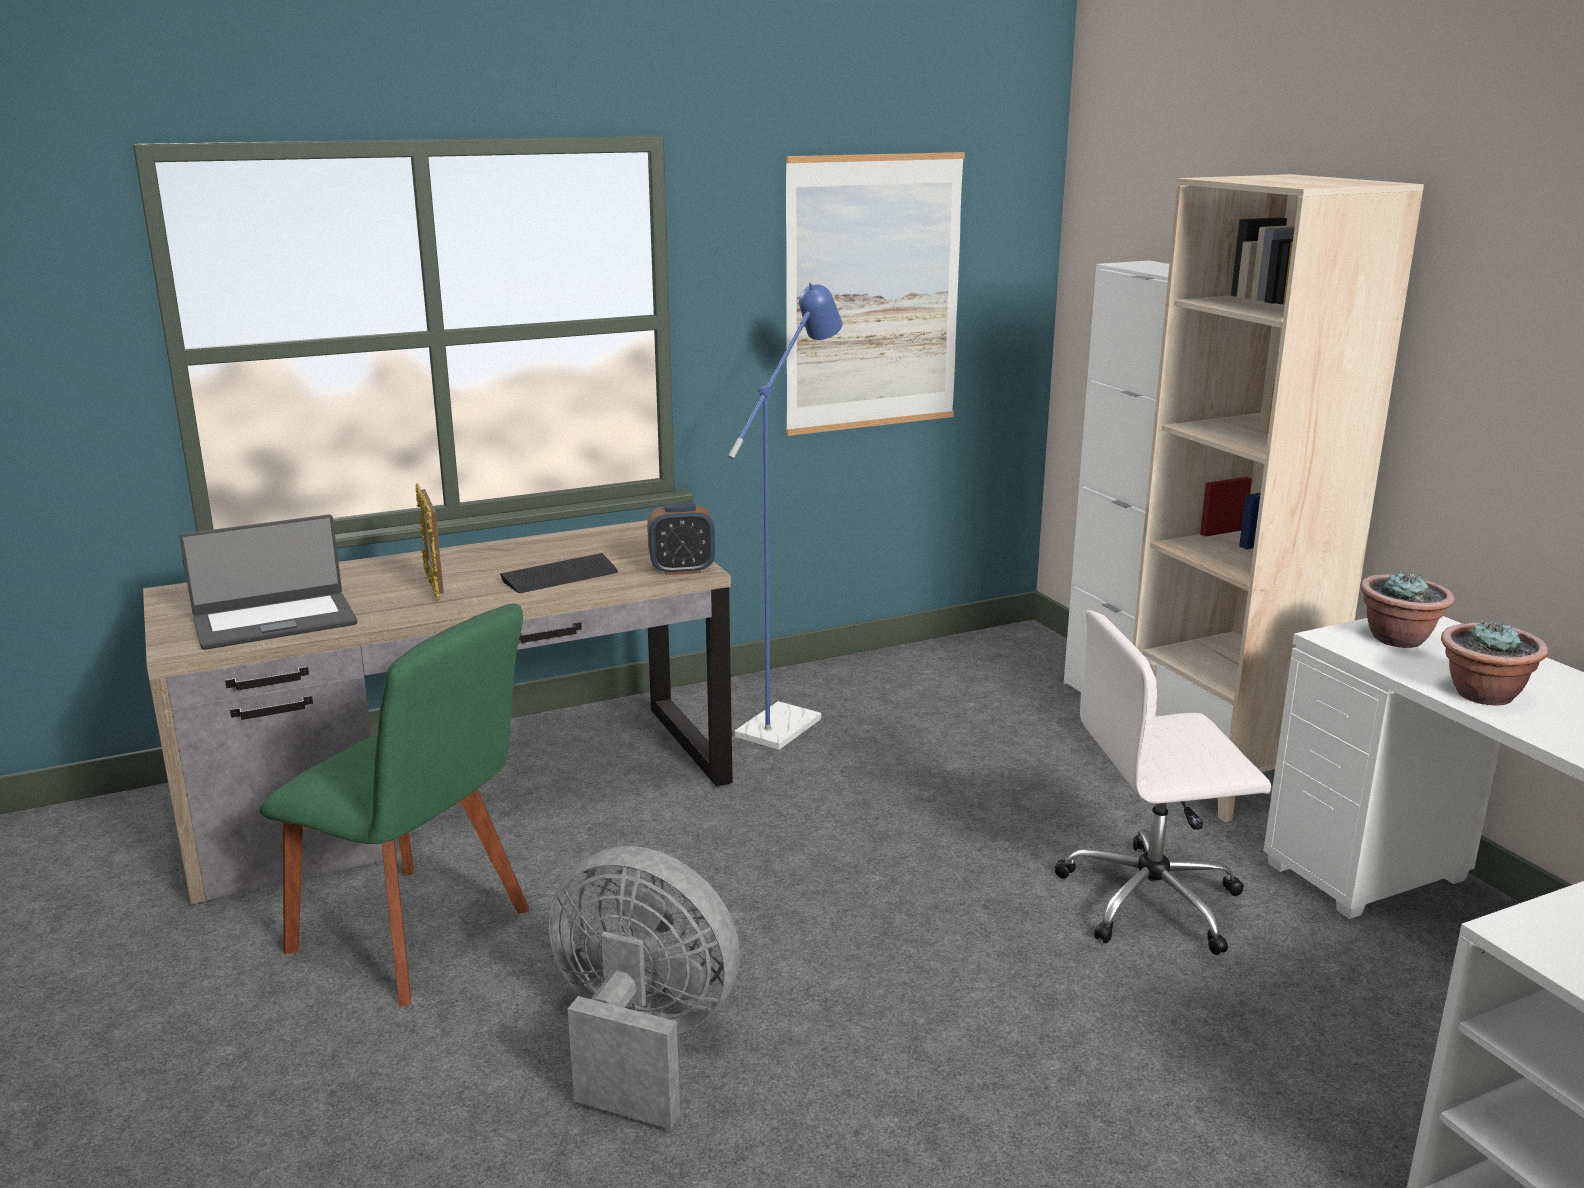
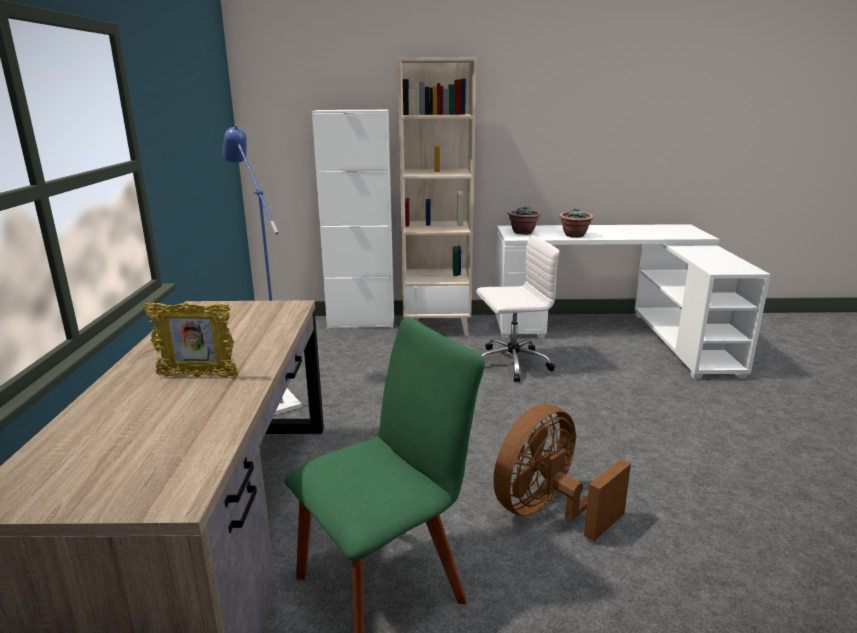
camera: 65 degrees left, 0 degrees up
(275, 621) = (175, 446): laptop -> none
(560, 576) = (246, 337): keyboard -> none
(641, 1043) = (548, 511): grey fan -> brown fan
(682, 570) = (289, 308): alarm clock -> none
(873, 294) = (197, 141): picture -> none
(1153, 900) = (511, 363): white office chair -> white office chair turned 120 degrees counterclockwise

